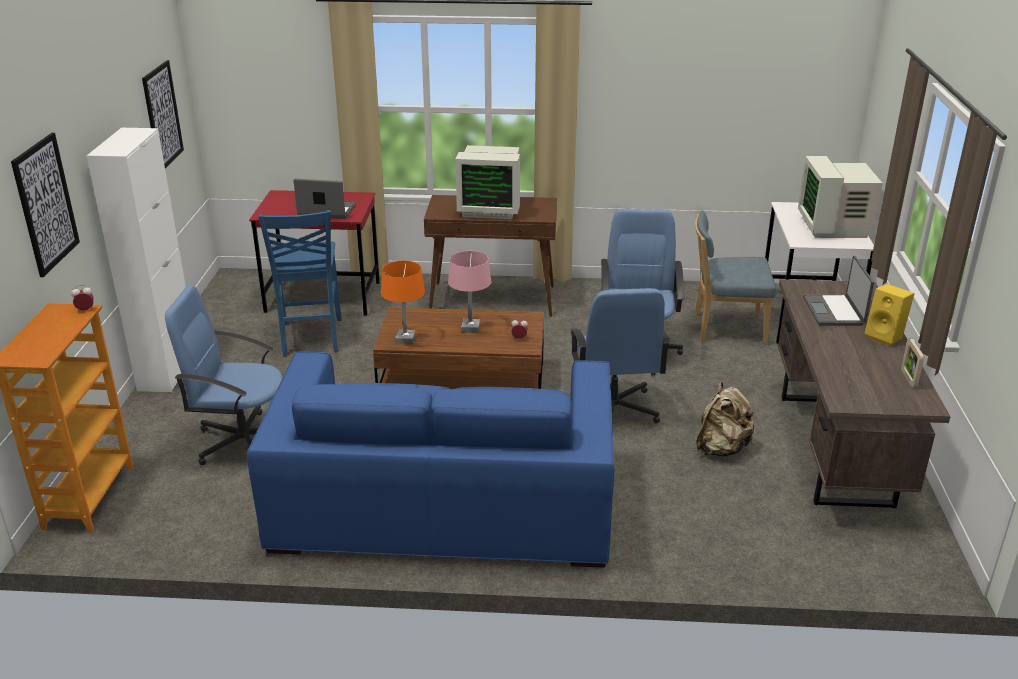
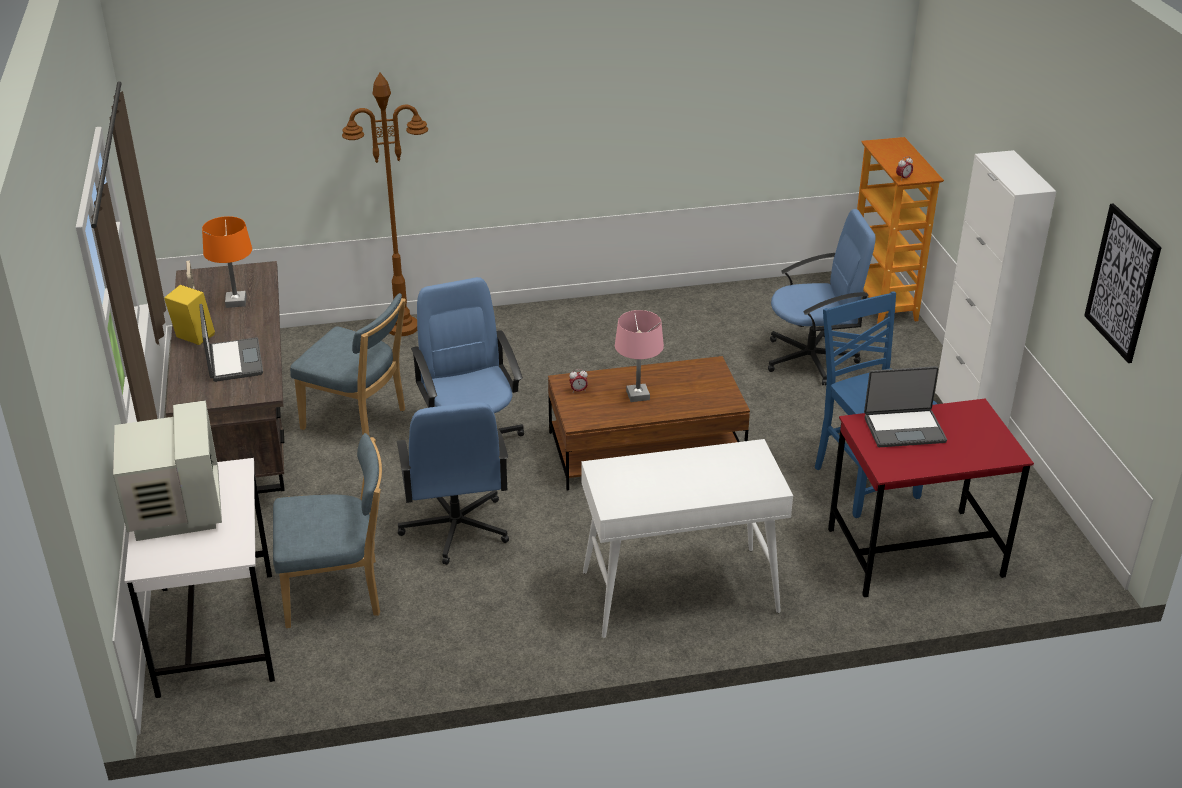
camera: 165 degrees right, 5 degrees up
(45, 204) = (977, 128): picture -> none
(405, 339) = (697, 371): orange table lamp -> orange table lamp (236, 302)
(444, 503) = (598, 338): blue sofa -> none
(490, 208) = (687, 476): monitor -> none
(493, 299) = (679, 593): brown console table -> white console table
(674, 560) = (403, 327): none -> brown floor lamp
(721, 448) = (358, 421): beige backpack -> blue chair

